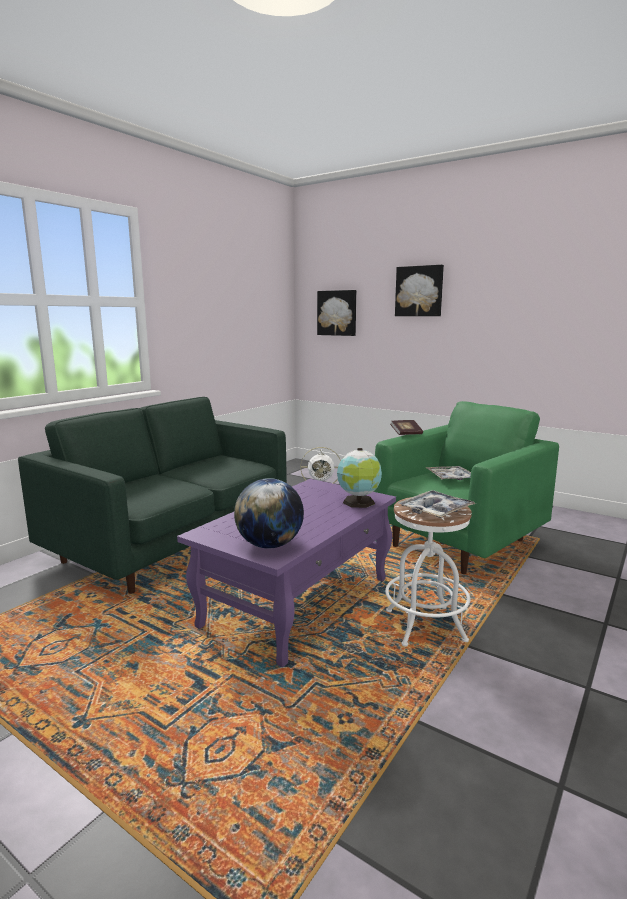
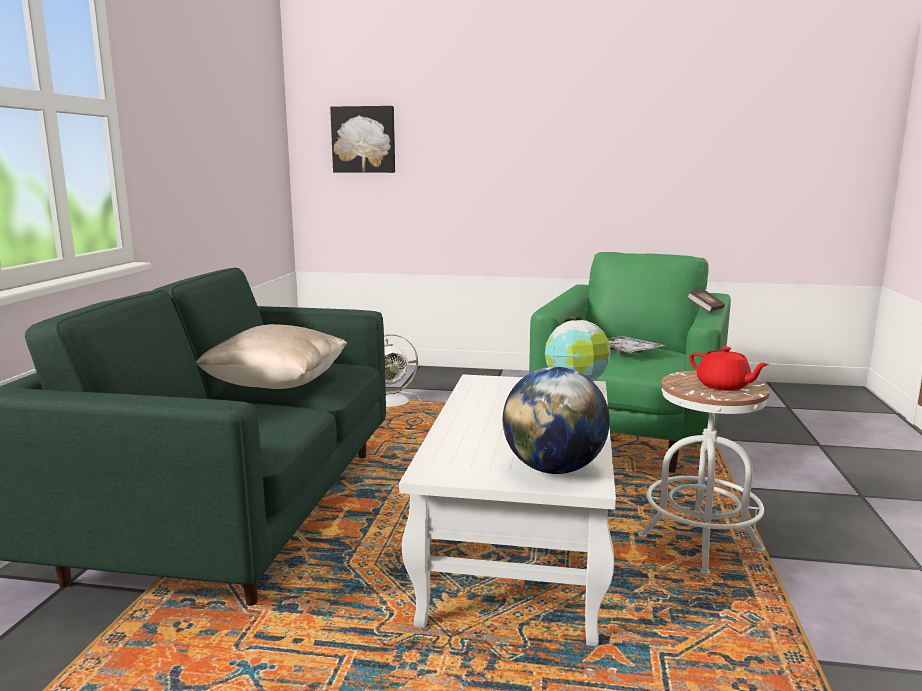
camera: 25 degrees left, 0 degrees up
(201, 471) = (277, 386): none -> beige pillow
(298, 601) = (518, 552): purple coffee table -> white coffee table
(406, 434) = (553, 299): book -> book (705, 310)
(419, 291) = (490, 109): picture -> none
(435, 510) = (724, 386): tray -> red teapot

